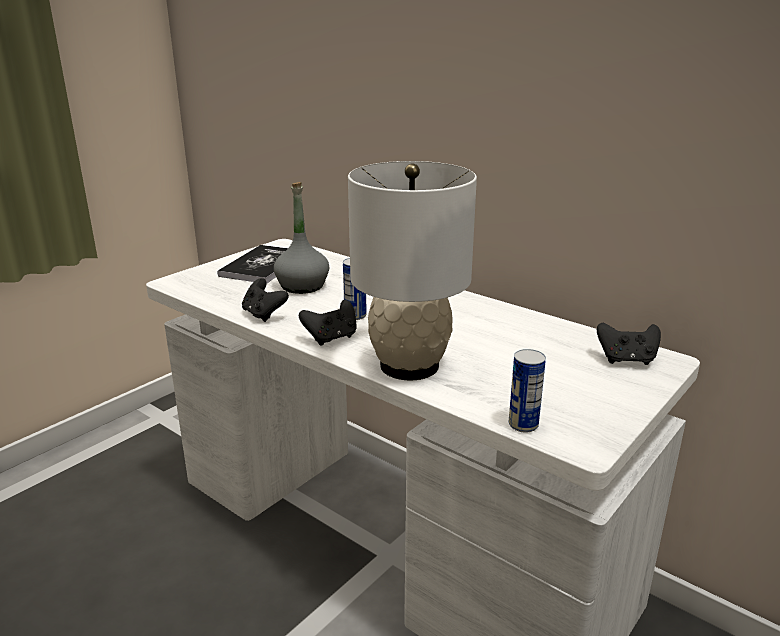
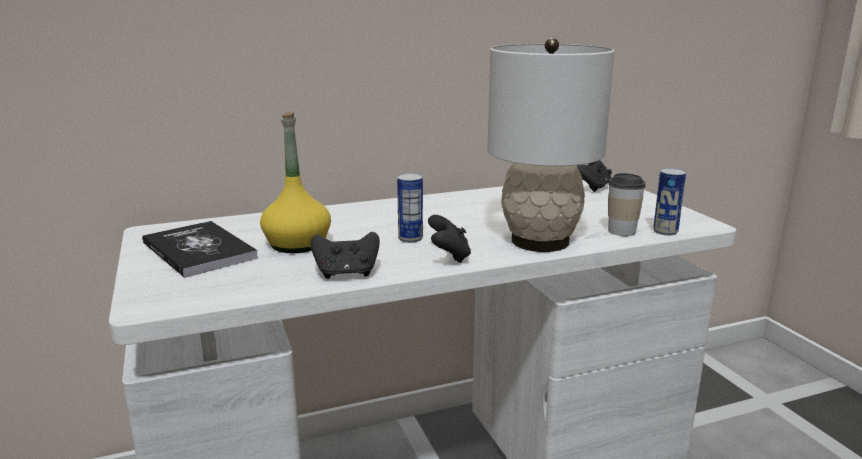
camera: 60 degrees left, 5 degrees down
(302, 286) = (297, 244): grey bottle -> yellow bottle
(490, 400) = (621, 231): none -> cup

